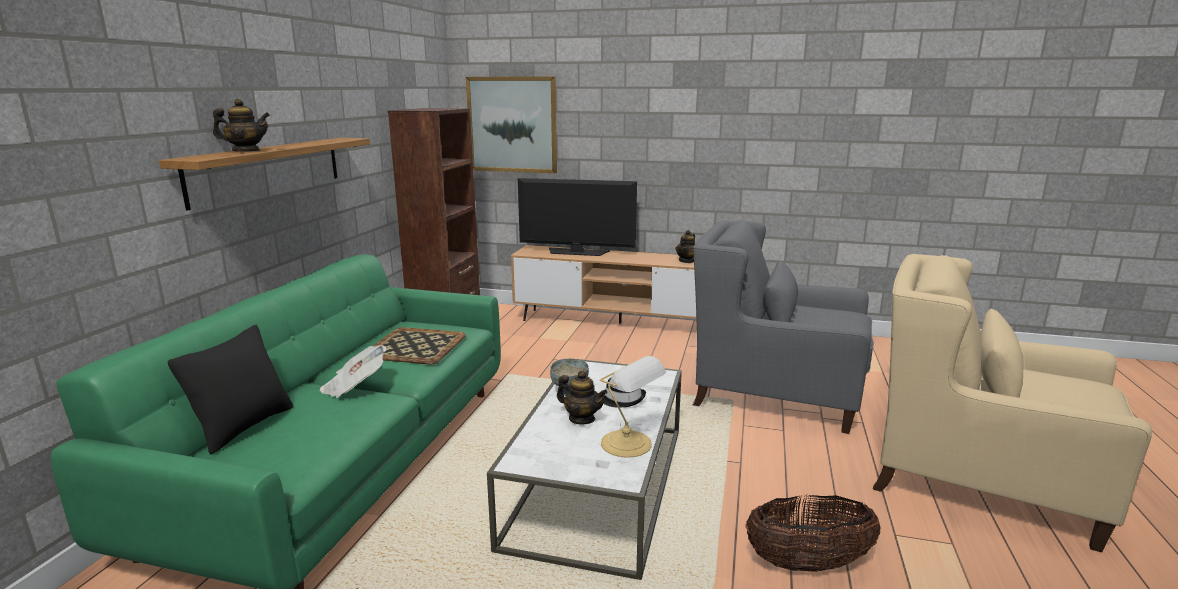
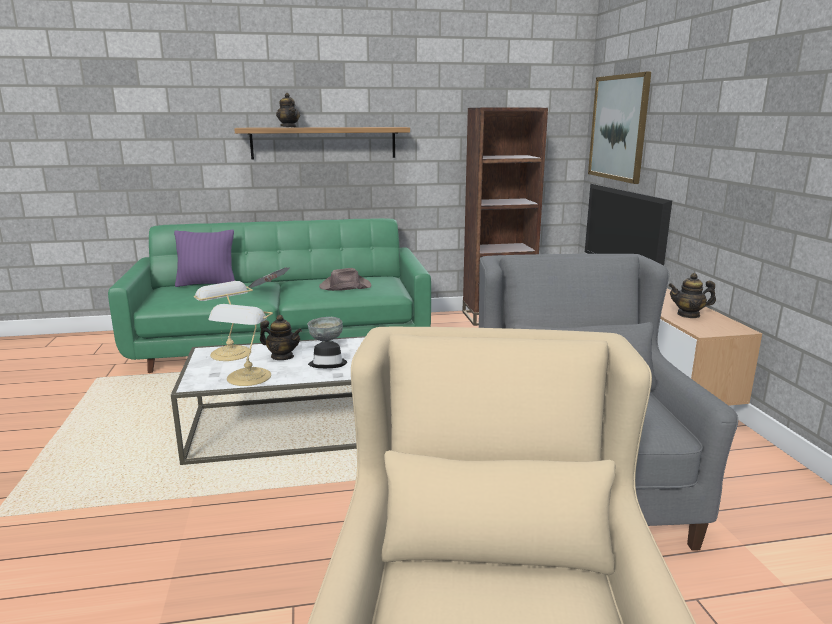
camera: 65 degrees right, 0 degrees up
(244, 427) = (207, 284): black pillow -> purple pillow
(414, 346) = (344, 286): tray -> brown hat
(538, 448) = (229, 352): none -> table lamp
(581, 419) = (282, 357): teapot -> teapot turned 75 degrees counterclockwise
(807, 563) = (222, 545): basket -> none

